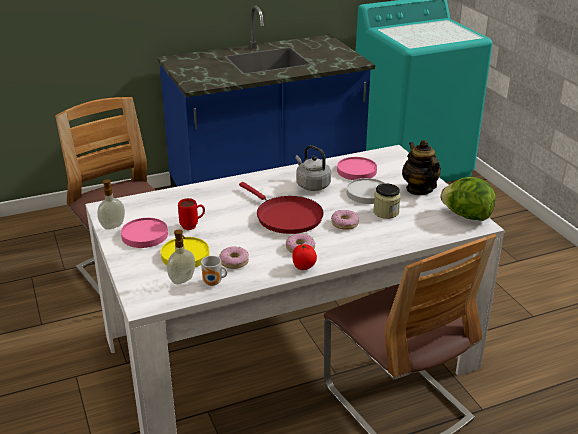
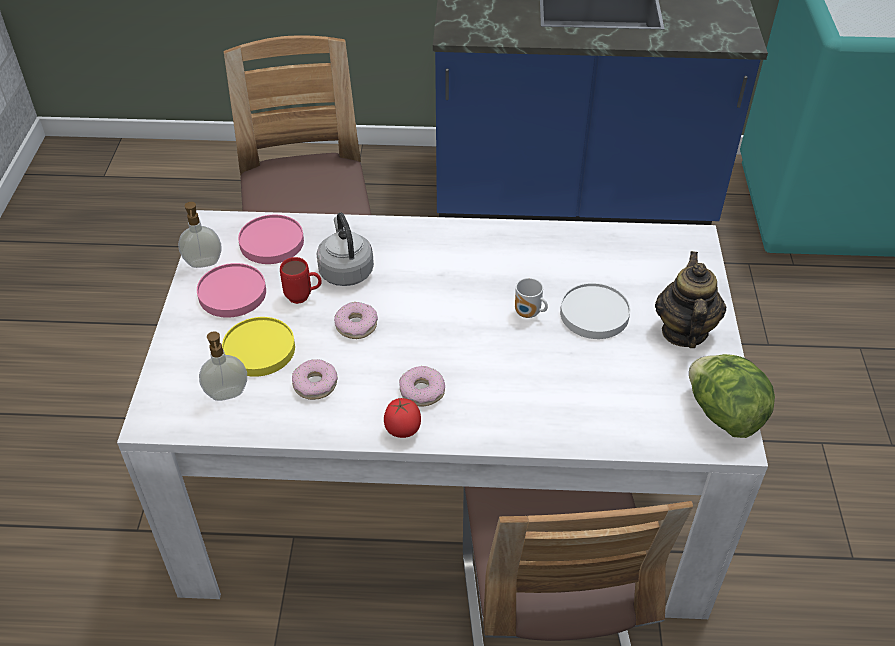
camera: 25 degrees right, 15 degrees up
(213, 283) = (262, 415): mug -> mug (528, 314)
(286, 217) = (442, 322): red frying pan -> none
(311, 185) = (521, 270): grey kettle -> grey kettle (345, 270)
(345, 223) = (519, 365): donut -> donut (356, 325)
(357, 171) = (609, 262): pink plate -> pink plate (272, 242)
(386, 212) = (597, 363): jar -> none

